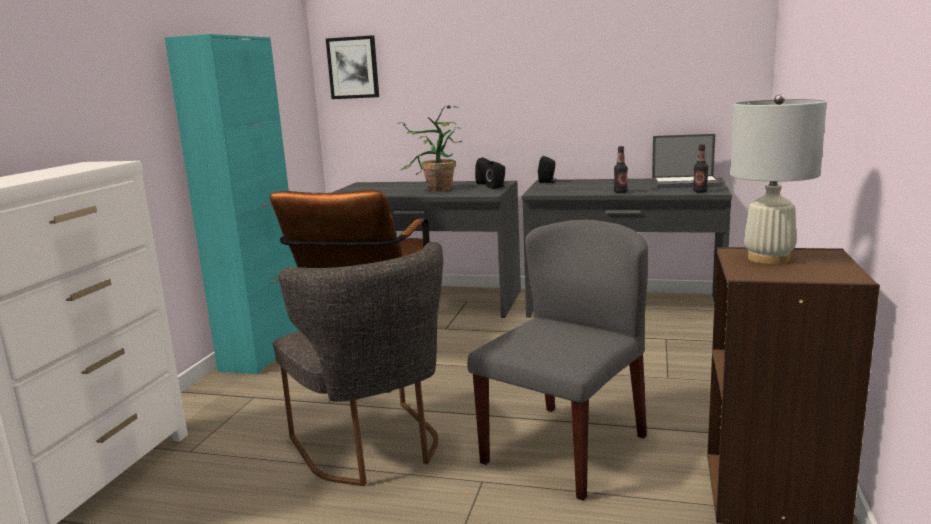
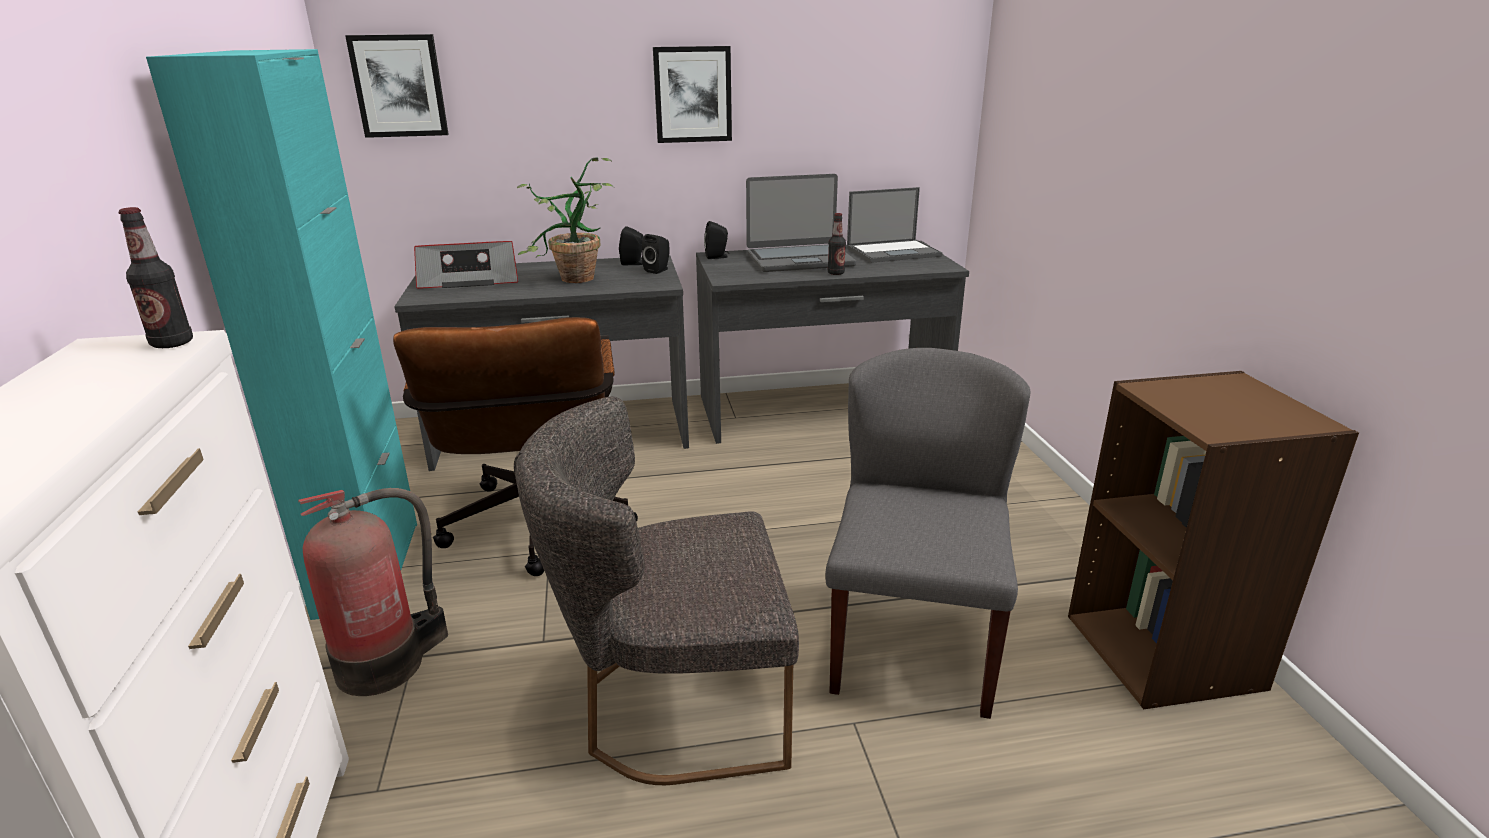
camera: 25 degrees left, 10 degrees up
(239, 397) = (387, 663): none -> fire extinguisher
(373, 449) = (671, 707): grey chair -> grey chair turned 135 degrees clockwise
(376, 188) = (470, 280): none -> radio
(536, 67) = (692, 94): none -> picture
(605, 185) = (799, 260): none -> laptop
(700, 191) = (928, 267): bottle -> bottle (172, 343)
(768, 259) = (1197, 398): white table lamp -> none

